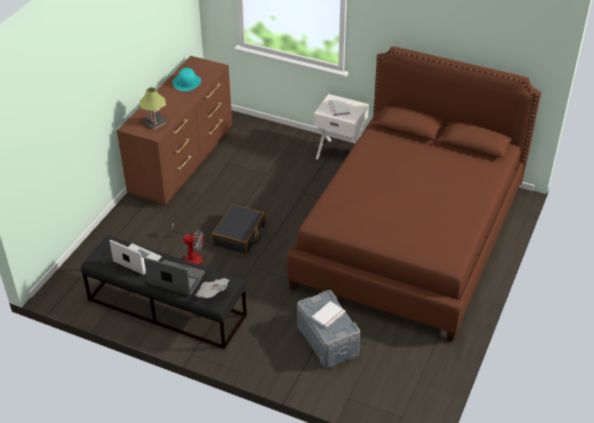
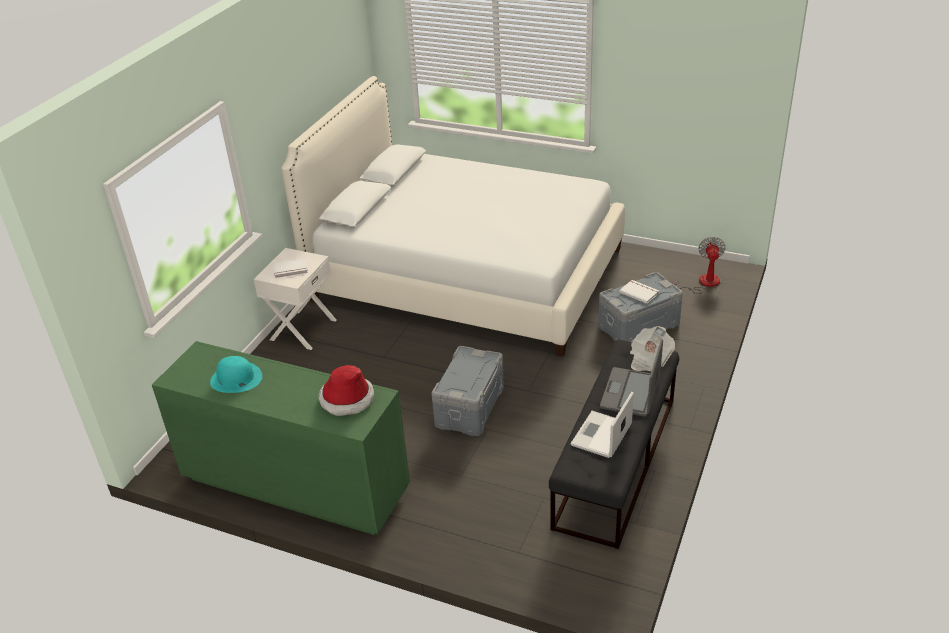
camera: 90 degrees left, 5 degrees down
(155, 122) = (347, 399): table lamp -> hat
(183, 161) = (295, 485): brown dresser -> green dresser
(190, 256) = (513, 450): fan -> fan (703, 283)
(240, 235) = (469, 407): black suitcase -> grey storage box
(410, 237) = (467, 275): brown bed -> white bed

